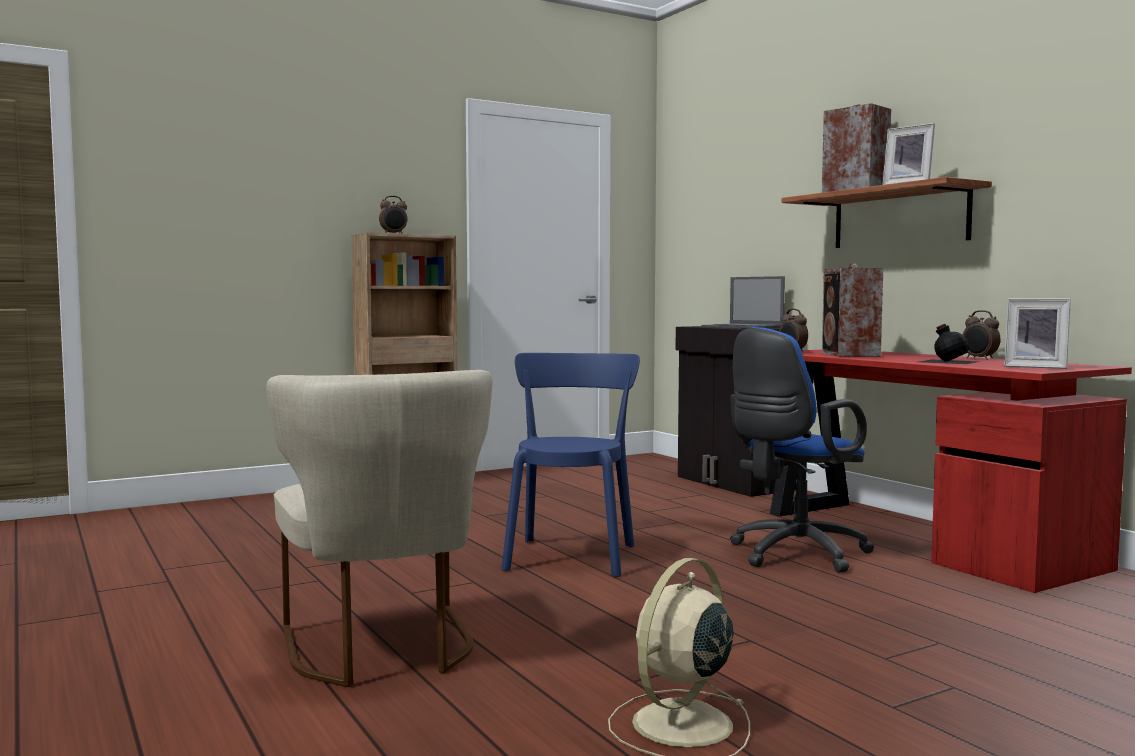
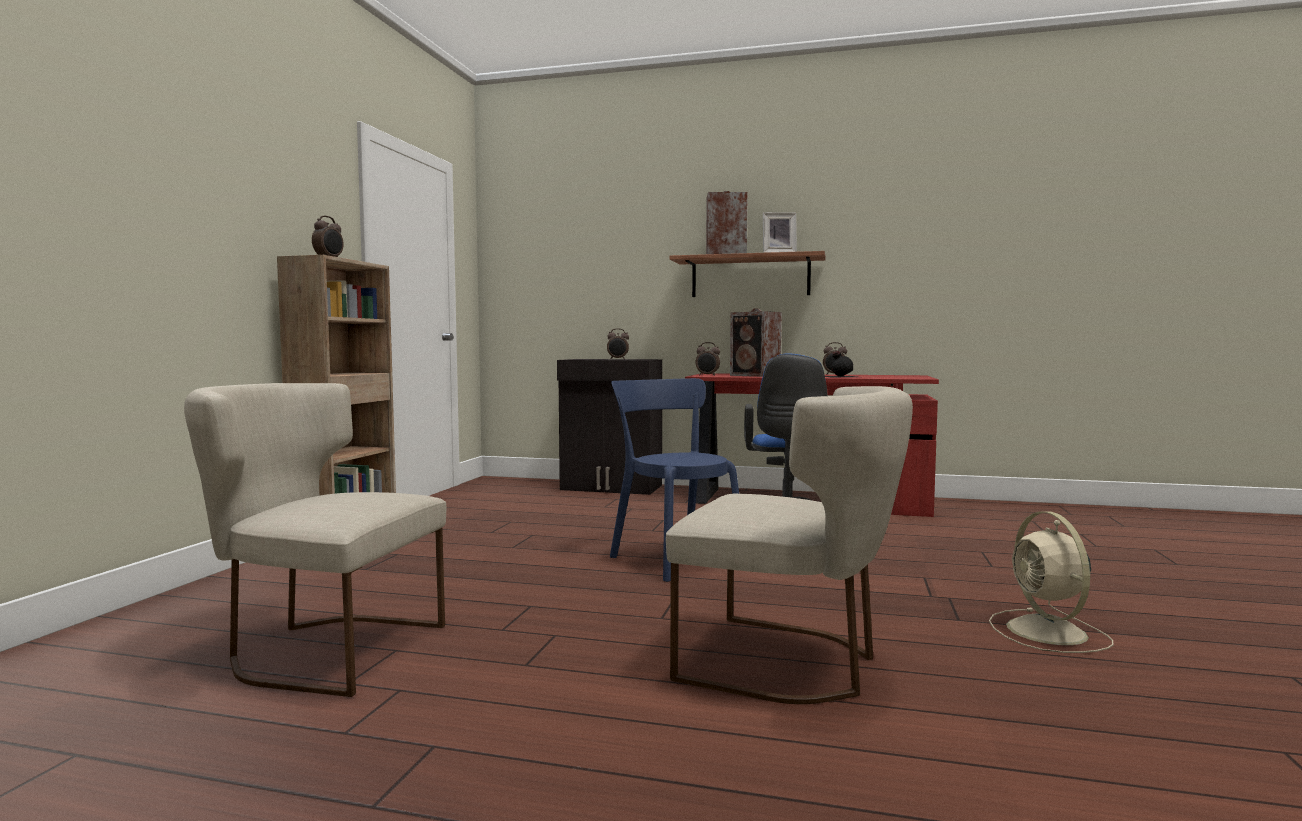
camera: 45 degrees left, 0 degrees up
(201, 549) = (322, 650): none -> beige chair
(743, 327) = (618, 359): laptop -> alarm clock
(1035, 367) = (902, 377): picture frame -> none

